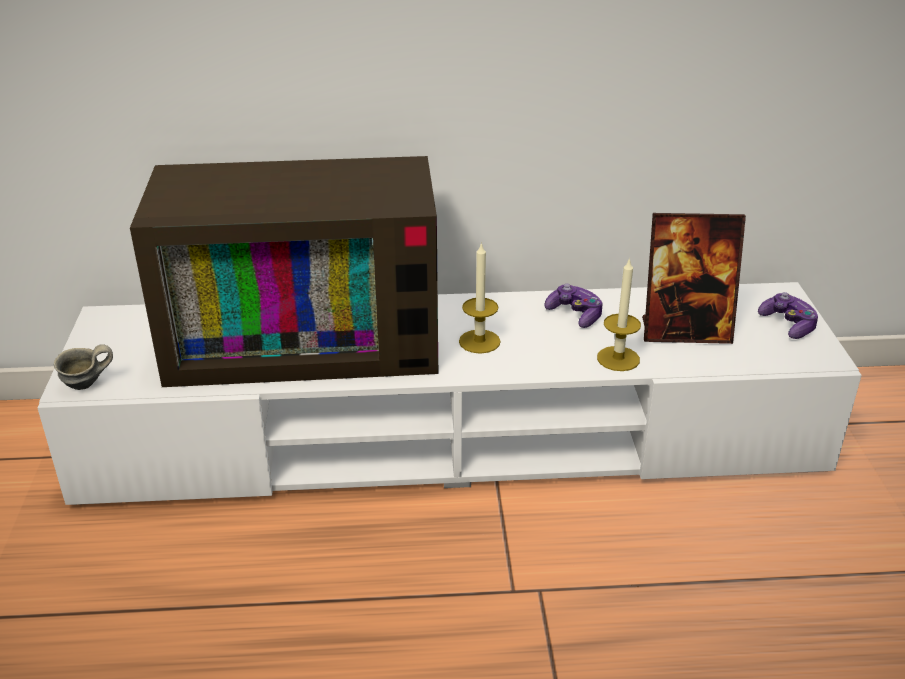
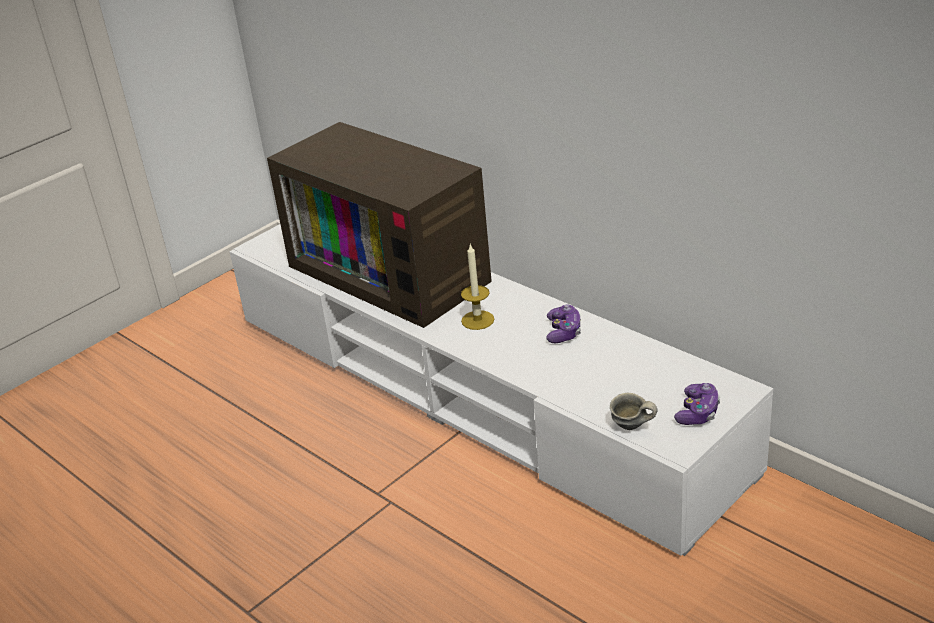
camera: 50 degrees right, 0 degrees up
(87, 386) = (261, 250): grey mug -> grey mug (631, 428)
(618, 358) = (538, 373): candle -> none
(685, 332) = (614, 379): picture frame -> none

